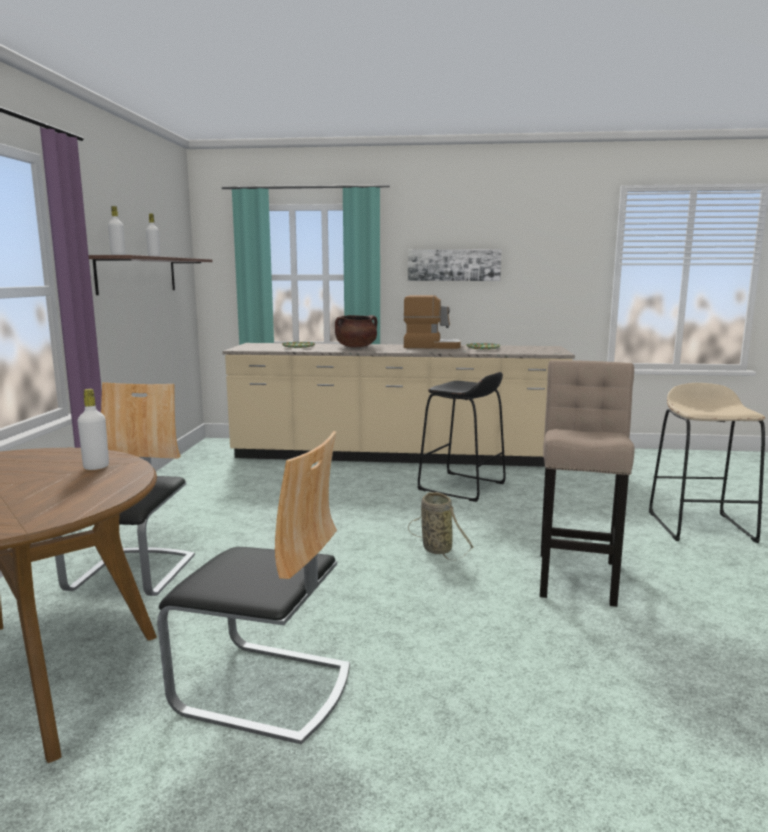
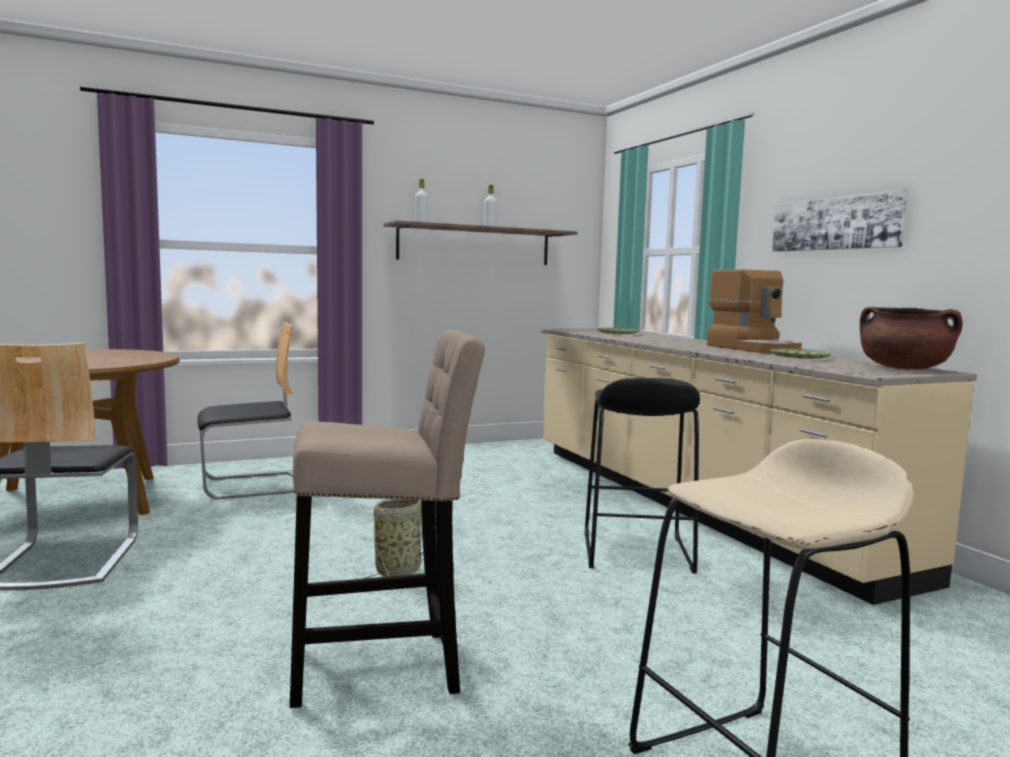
camera: 60 degrees right, 5 degrees down
(96, 467) = (120, 361): white bottle -> none
(356, 347) = (668, 339): brown cooking pot -> brown cooking pot (904, 368)

